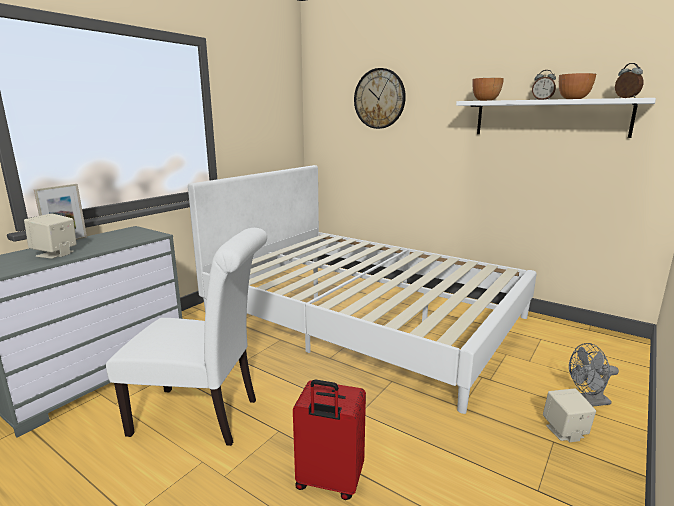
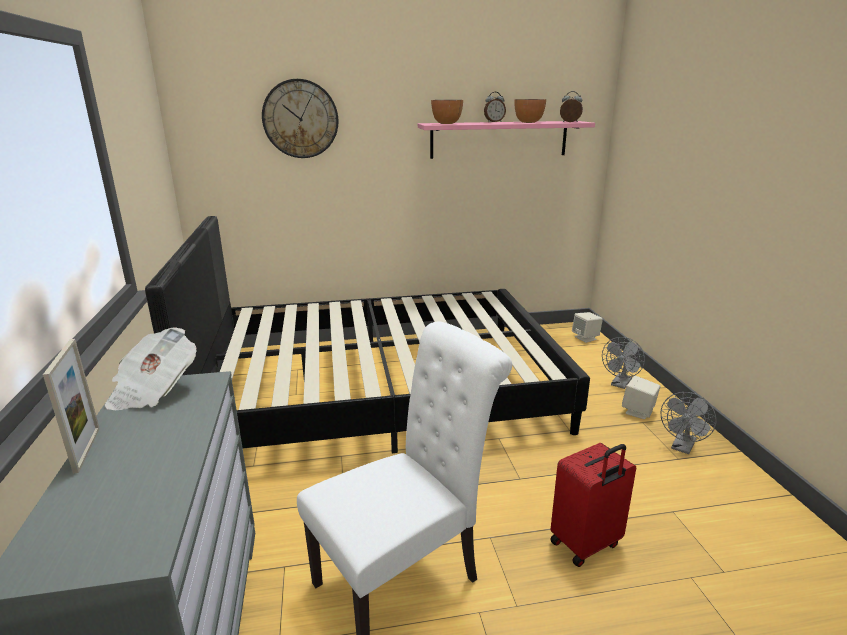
camera: 45 degrees left, 5 degrees up
(55, 254) = (142, 472): beige speaker -> beige speaker (585, 338)
(132, 232) = (153, 390): none -> newspaper
(364, 315) = (380, 389): white bed -> black bed
(549, 118) = (499, 139): white shelf -> pink shelf
(562, 486) = (682, 447): none -> grey fan

